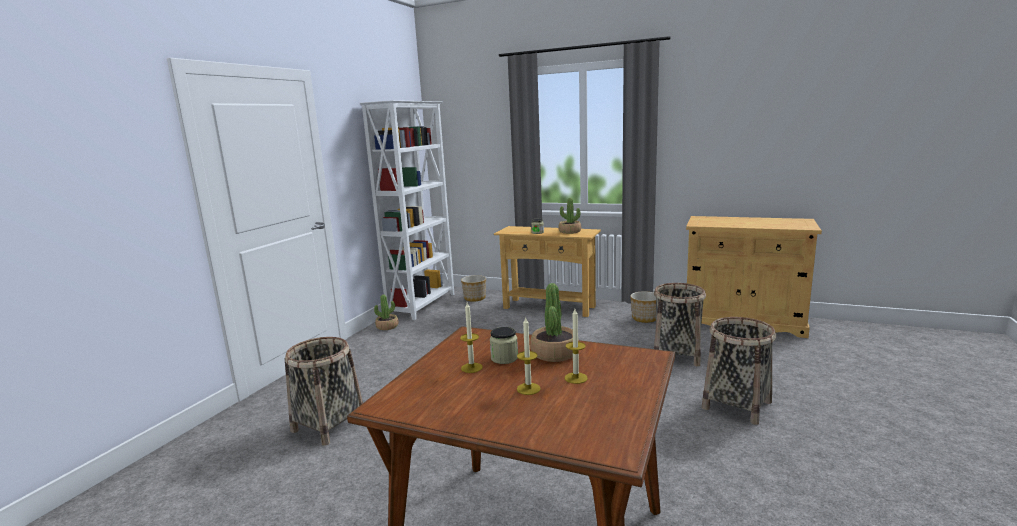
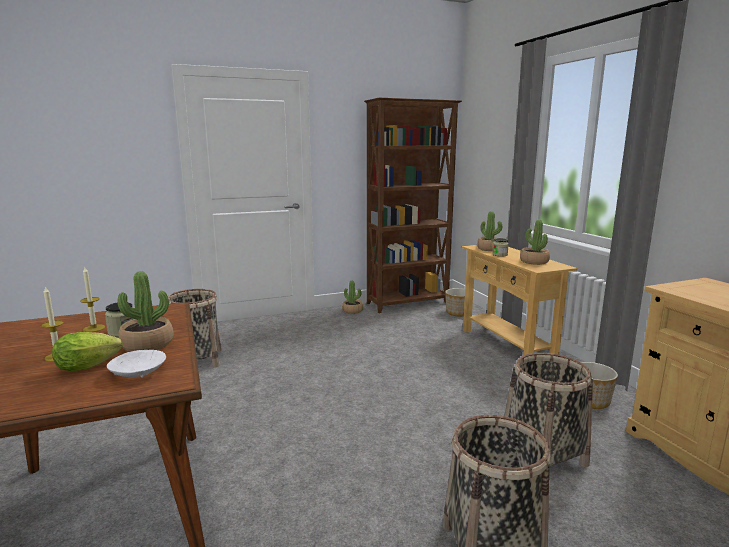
camera: 45 degrees right, 0 degrees up
(423, 305) = (408, 303): white bookcase -> brown bookcase
(519, 230) = (489, 249): none -> potted plant
(576, 378) = (91, 366): candle -> lettuce
(615, 363) = (139, 372): none -> white bowl

